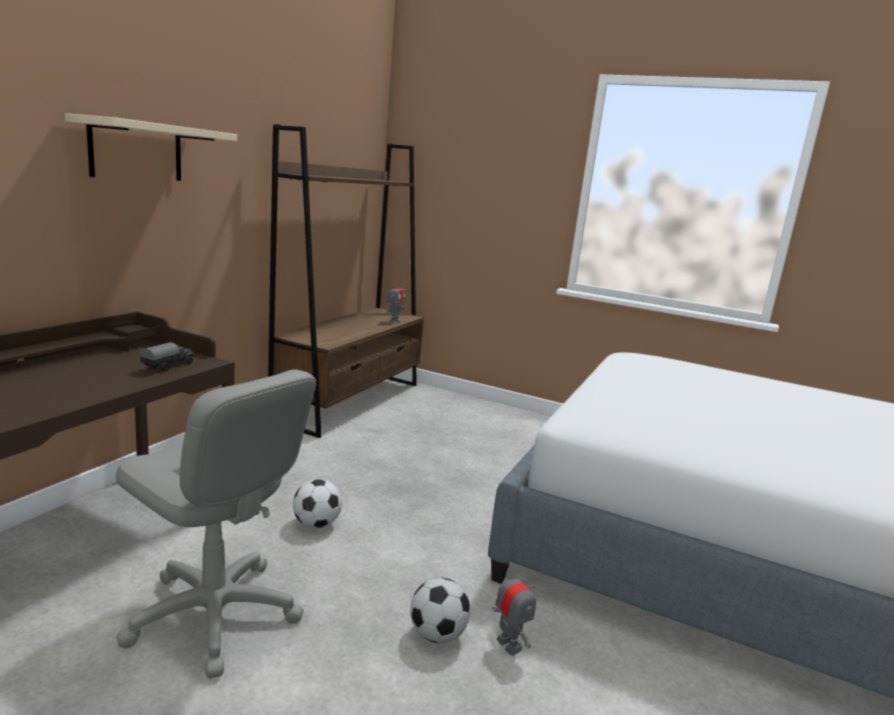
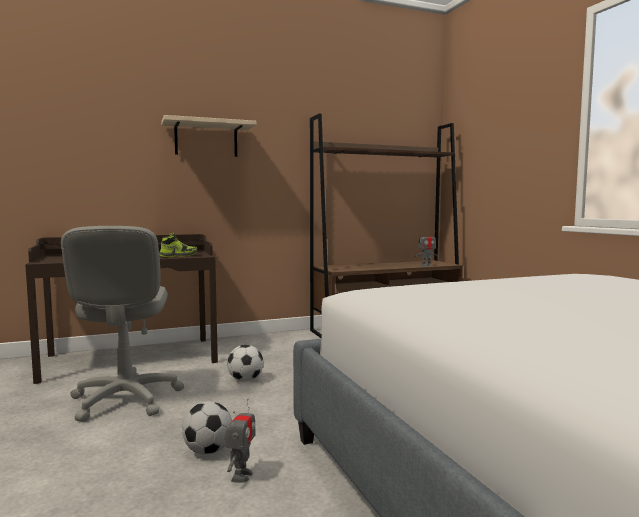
camera: 45 degrees right, 10 degrees down
(169, 366) = (178, 256): toy truck -> shoe

